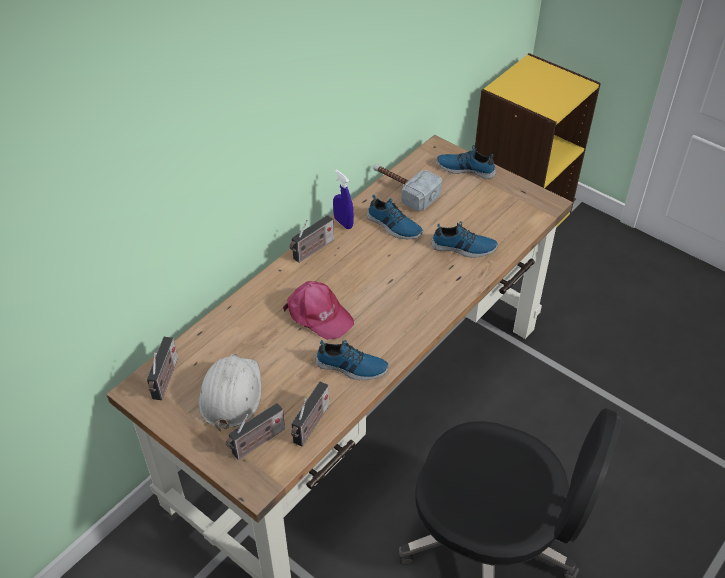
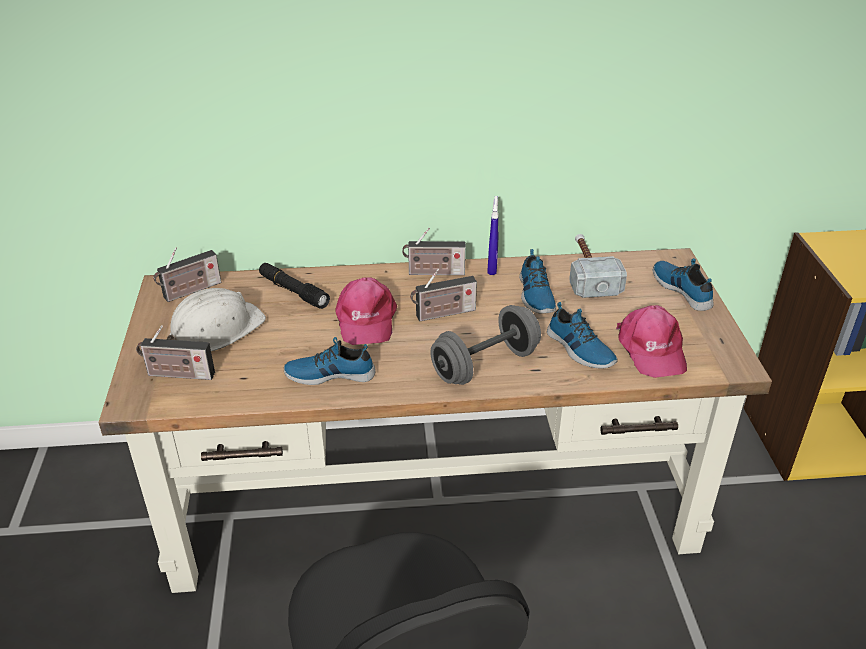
camera: 45 degrees right, 10 degrees down
(240, 328) = (293, 291): none -> black flashlight
(311, 426) = (232, 392): radio -> radio (443, 314)
(351, 367) = (330, 373): shoe -> shoe turned 120 degrees clockwise
(429, 295) = (485, 365): none -> grey dumbbell
(498, 222) = (651, 349): none -> pink cap

